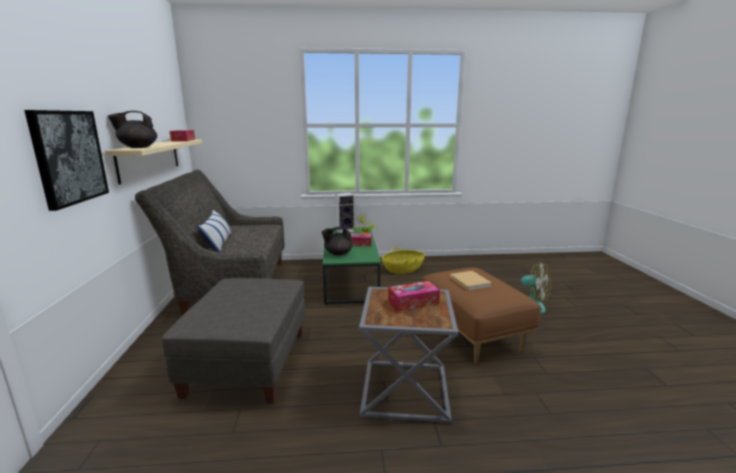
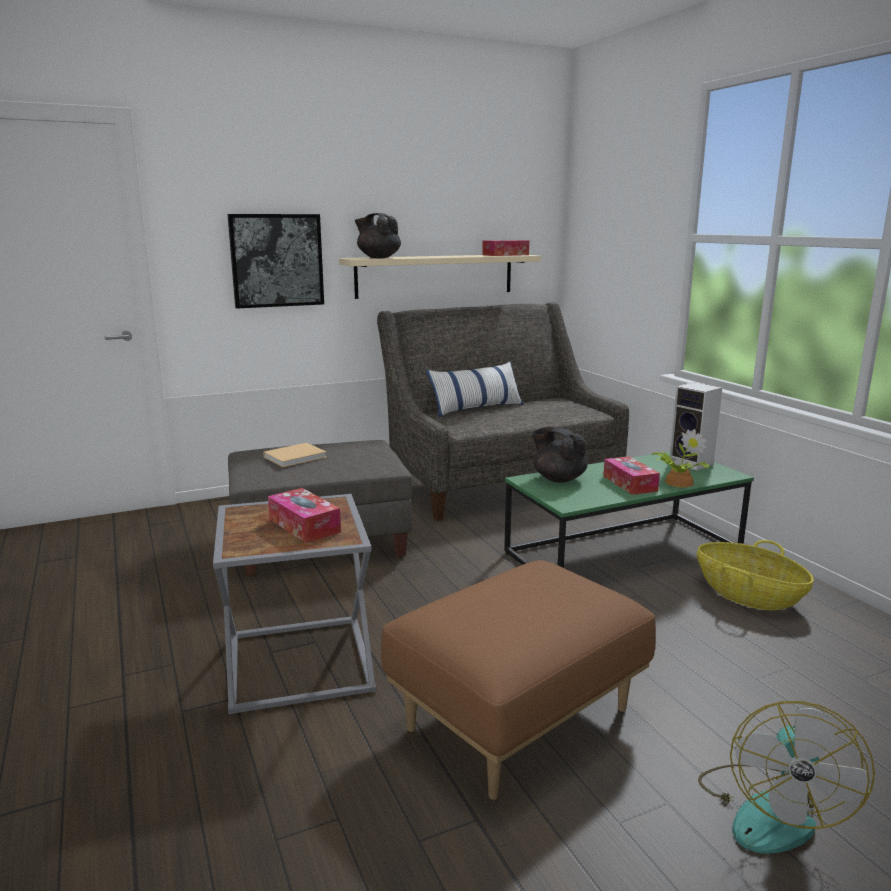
camera: 70 degrees right, 0 degrees up
(469, 281) = (521, 594): beige book -> beige book (296, 457)

